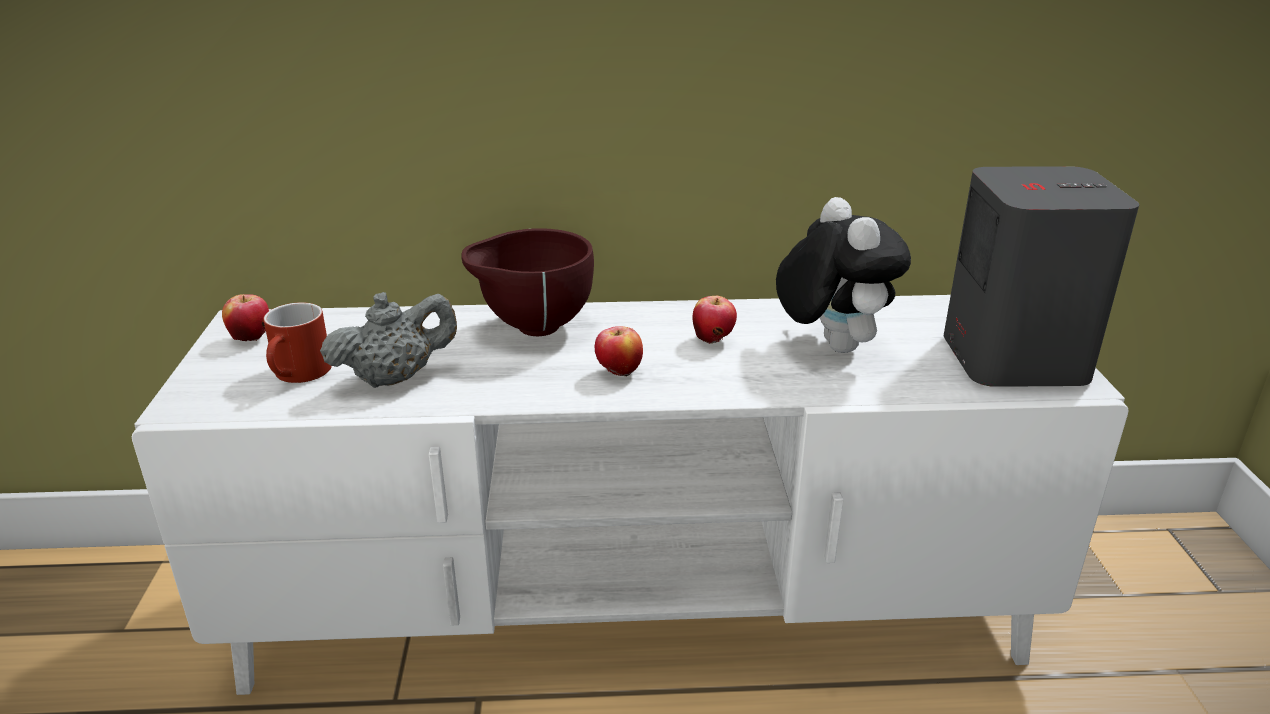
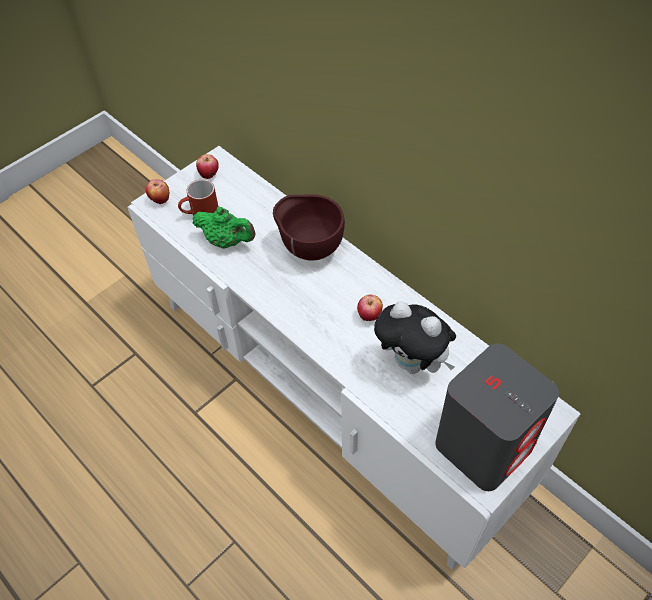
camera: 50 degrees right, 25 degrees up
(396, 378) = (227, 241): grey teapot -> green teapot
(619, 373) = (304, 305): apple -> apple (160, 200)
(830, 346) = (413, 363): plush toy -> plush toy turned 90 degrees clockwise

